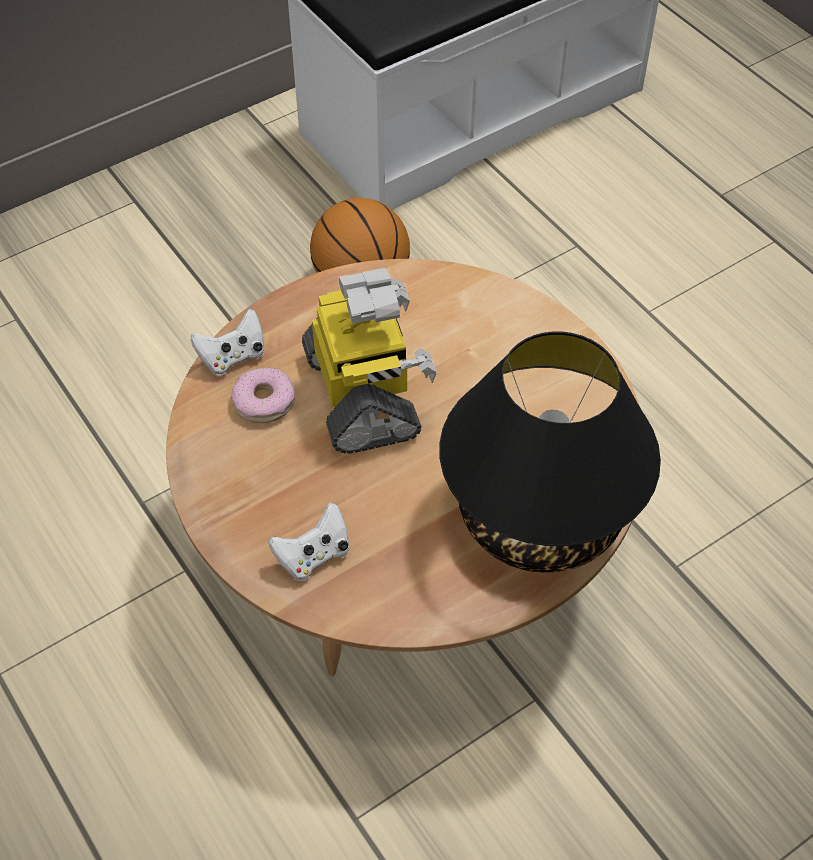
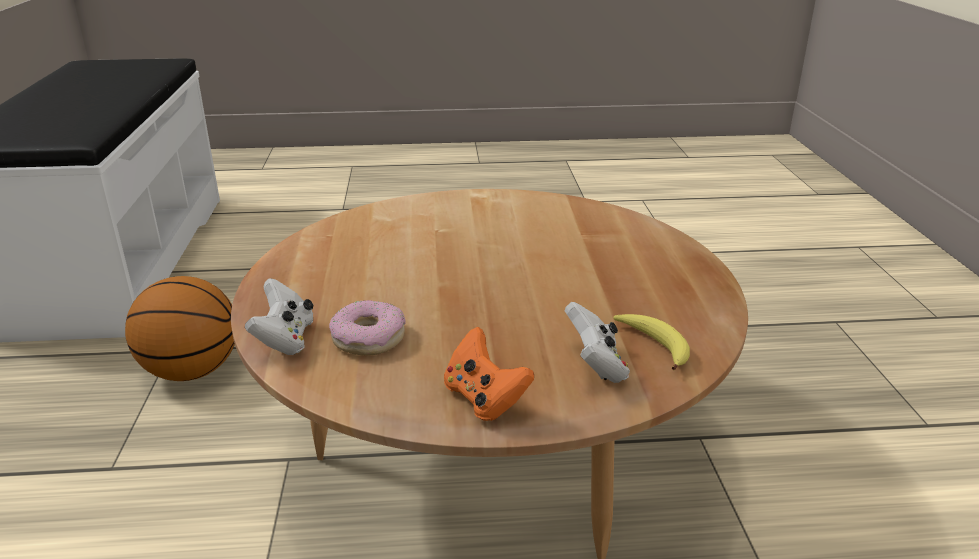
camera: 60 degrees left, 25 degrees down
(231, 506) = (484, 399): none -> orange game controller
(364, 395) = (427, 285): toy robot -> none
(368, 584) = (654, 345): none -> banana
(538, 517) = (639, 251): black table lamp -> none

